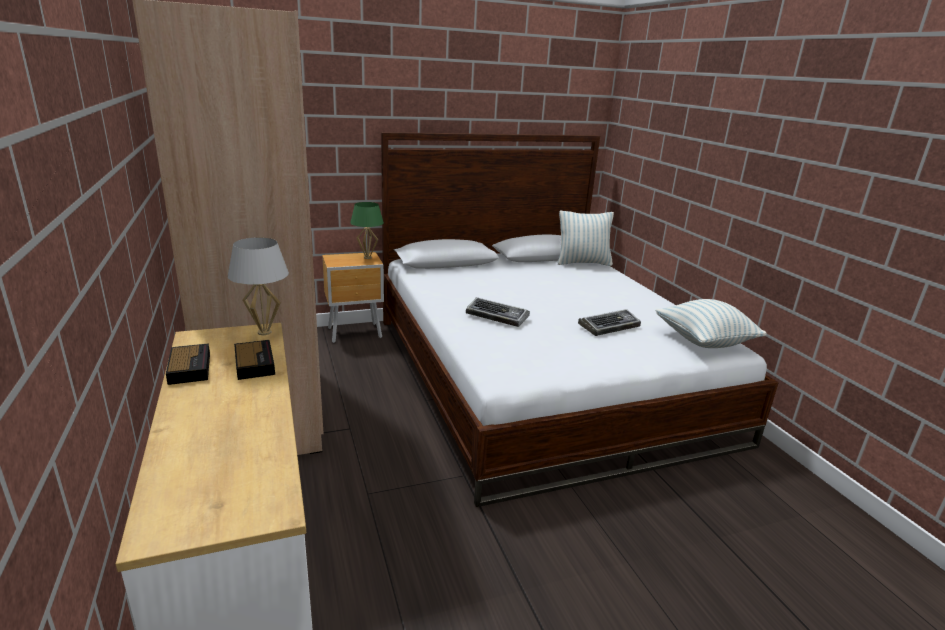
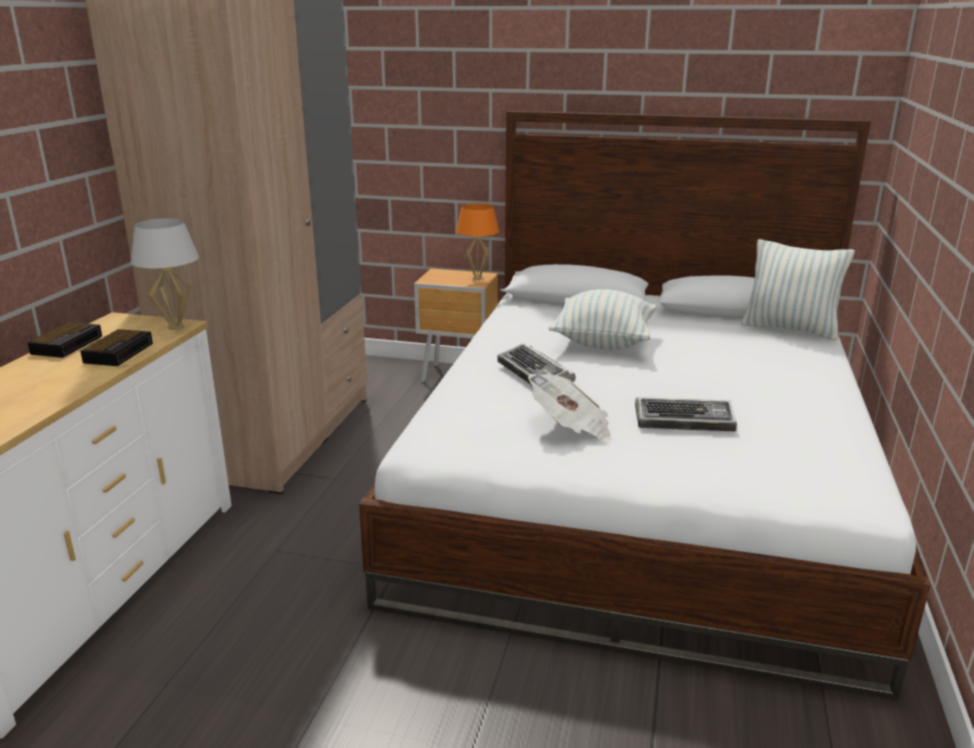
camera: 35 degrees right, 0 degrees up
(367, 257) = (477, 278): green table lamp -> orange table lamp
(562, 345) = (571, 427): none -> newspaper
(704, 341) = (821, 478): pillow -> pillow (603, 342)

